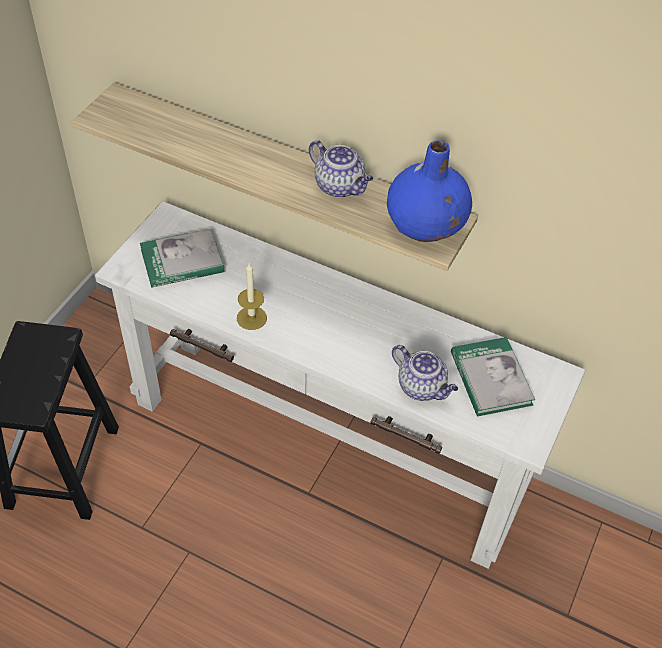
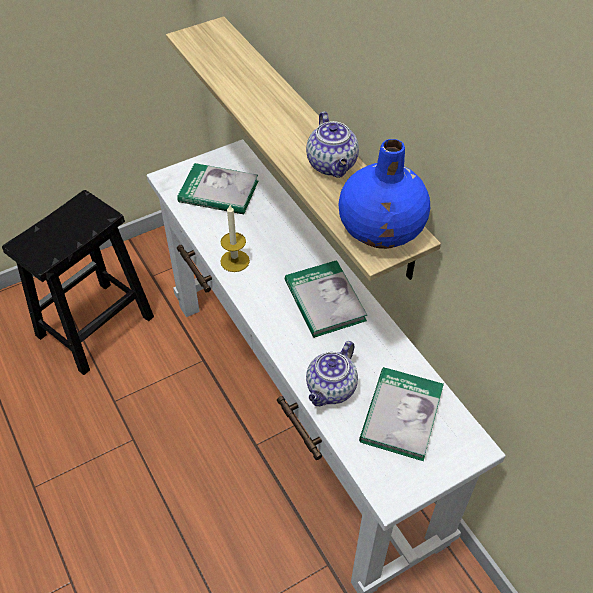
camera: 35 degrees right, 0 degrees up
(358, 316) = (324, 301): none -> book
(422, 387) = (331, 390): teapot -> teapot turned 45 degrees clockwise

